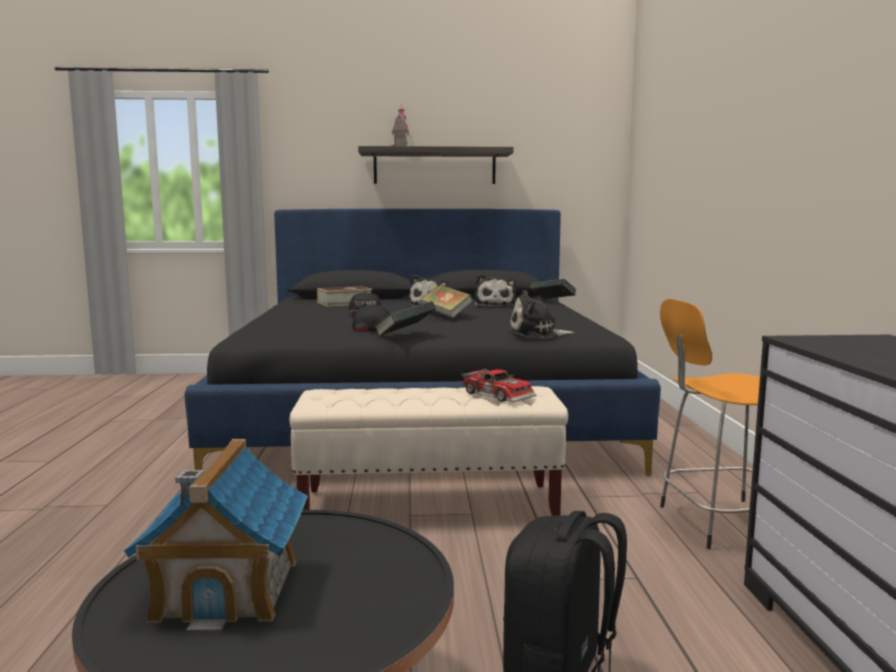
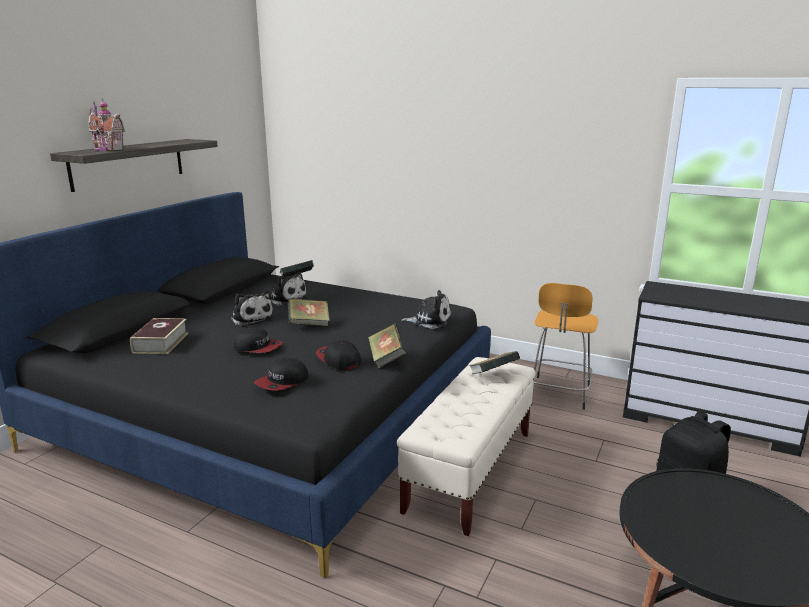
camera: 60 degrees left, 10 degrees up
(228, 588) = (724, 544): toy house -> none
(302, 322) = (282, 382): none -> cap
(499, 394) = (493, 375): toy car -> book
(537, 334) = (429, 321): plush toy -> plush toy turned 105 degrees counterclockwise

